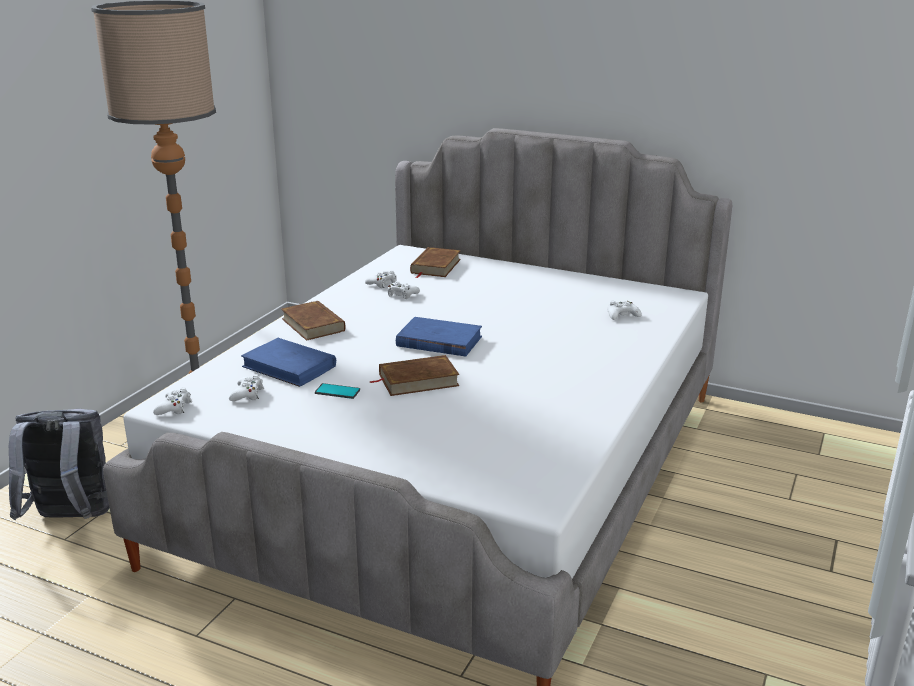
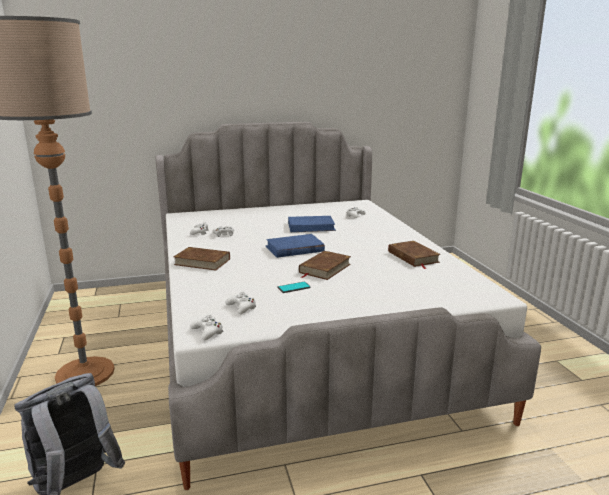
camera: 40 degrees left, 5 degrees down
(289, 366) = (236, 286): blue book -> blue book (311, 227)
(435, 266) = (213, 218): brown book -> brown book (413, 257)

